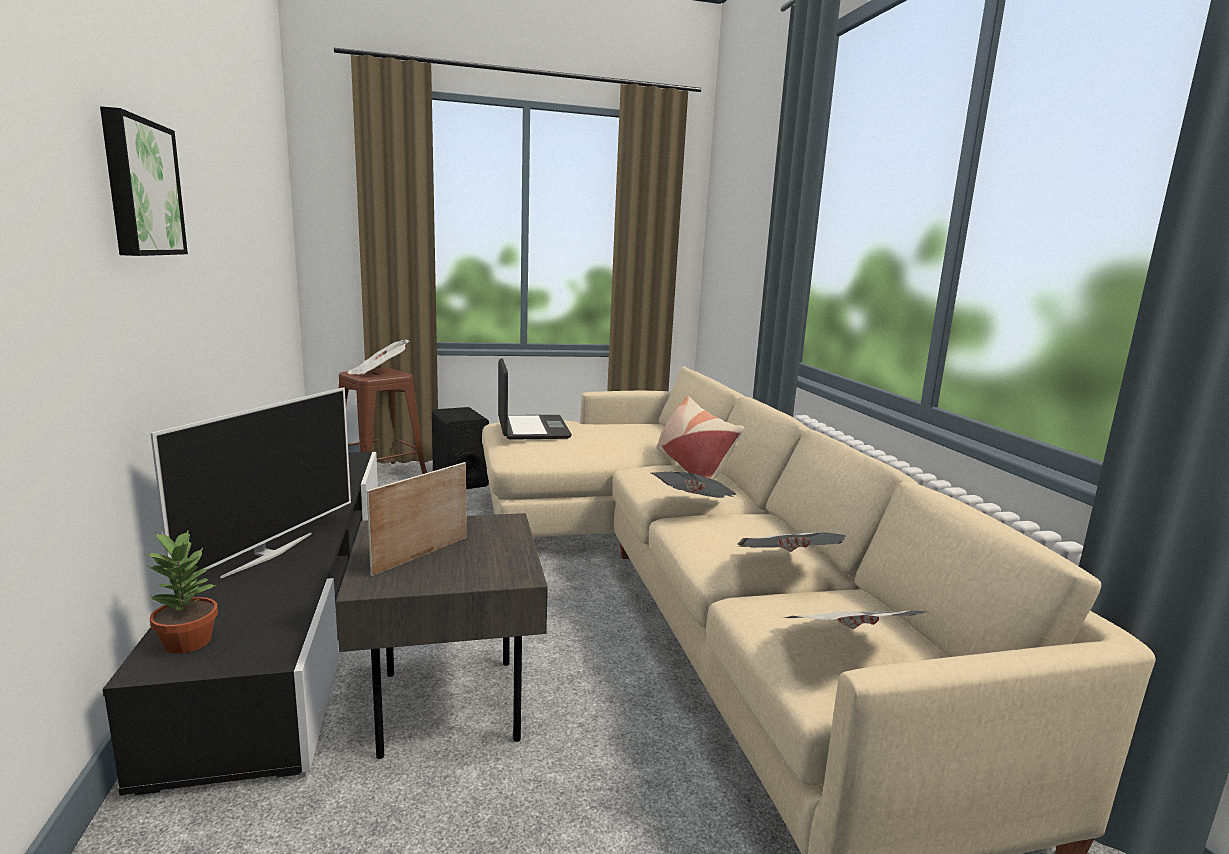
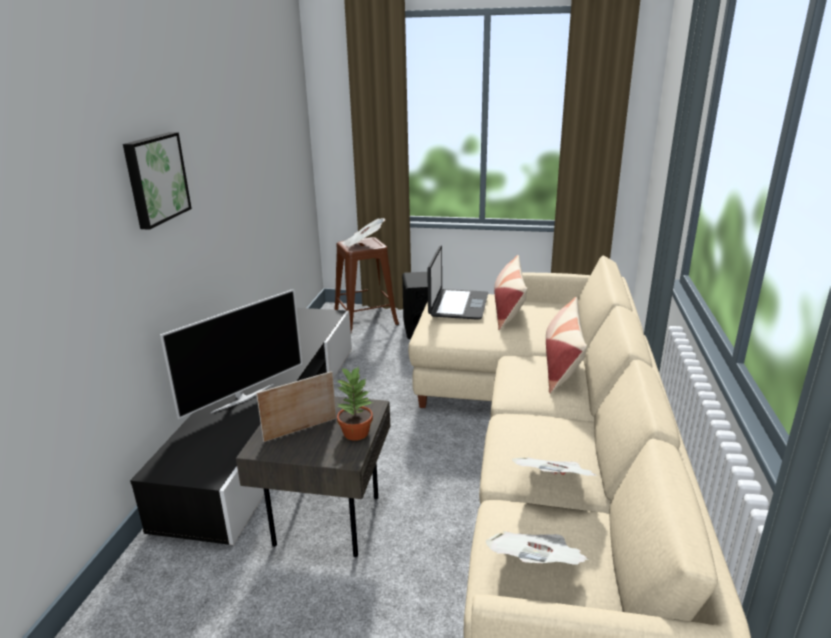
camera: 25 degrees right, 10 degrees up
(188, 641) = (177, 457): potted plant -> potted plant (356, 432)
(593, 429) = (508, 309): none -> pillow
(694, 508) = (529, 409): newspaper -> none

